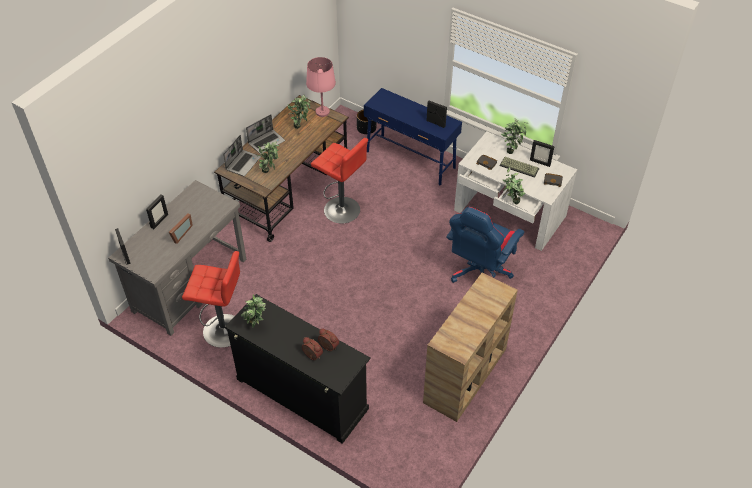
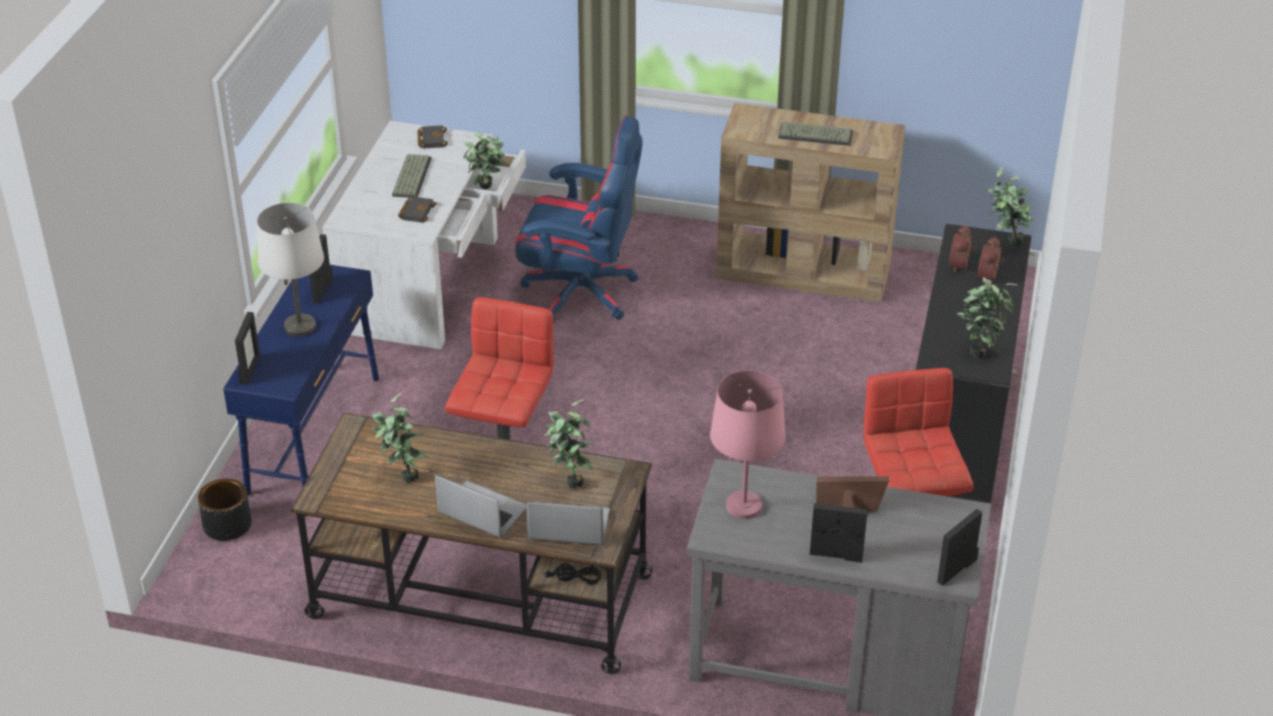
camera: 110 degrees left, 10 degrees down
(322, 112) = (342, 454): pink table lamp -> pink table lamp (743, 506)
(412, 113) = (299, 326): none -> white table lamp
(469, 316) = (816, 134): none -> keyboard
(511, 150) = (366, 191): potted plant -> potted plant (1005, 242)
(540, 162) = (388, 158): picture frame -> picture frame (250, 370)

